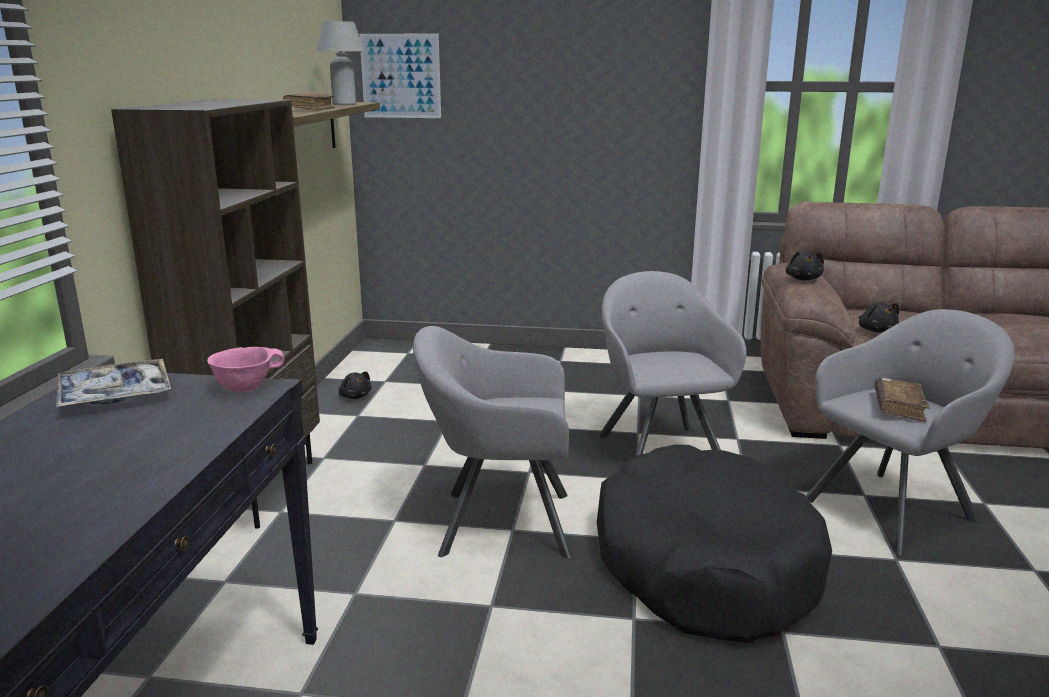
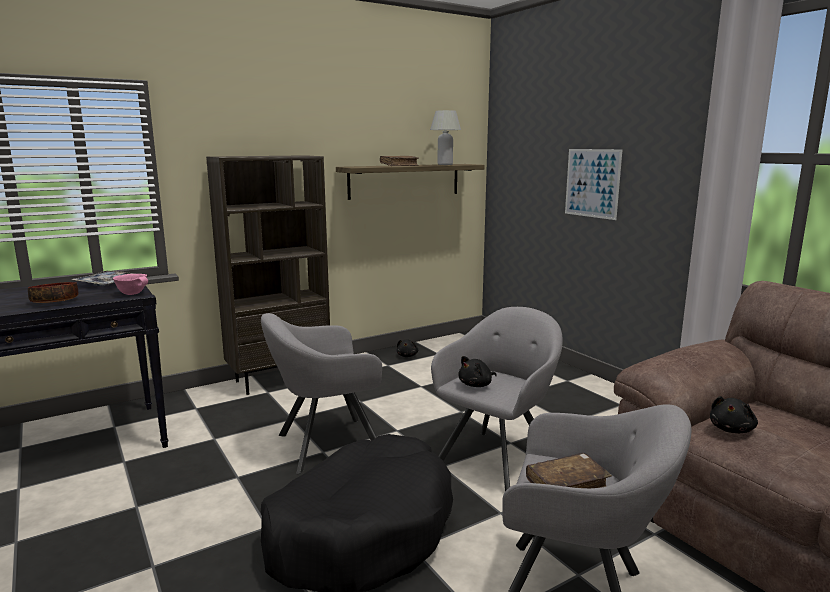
camera: 50 degrees right, 5 degrees down
(159, 445) = (55, 301): none -> bowl
(401, 76) = (511, 147): picture -> picture (592, 183)
(498, 523) = (324, 445): grey armchair -> grey armchair turned 75 degrees counterclockwise
(803, 279) = (683, 353): black plush toy -> black plush toy (476, 385)

